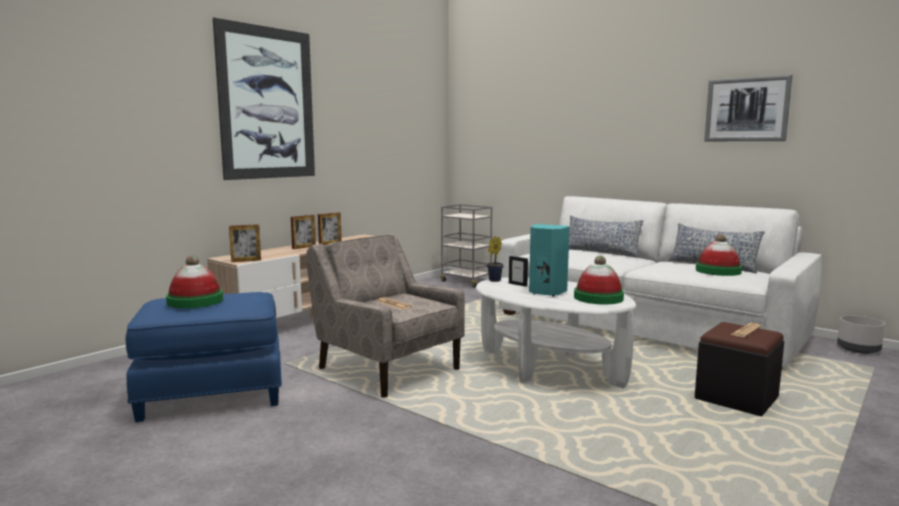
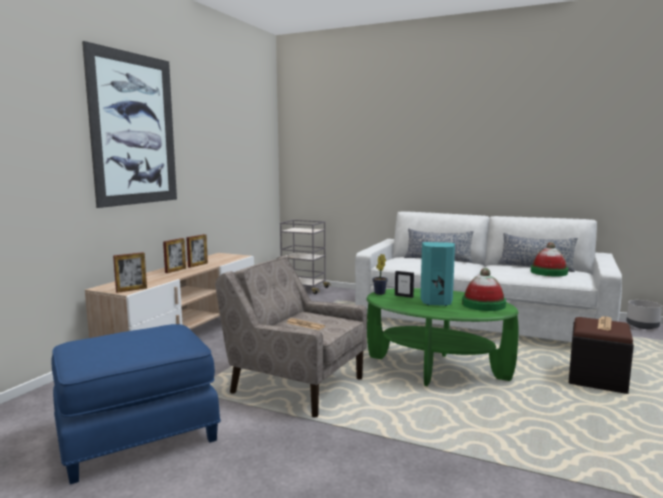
camera: 15 degrees left, 0 degrees up
(195, 301) = (119, 343): hat -> none
(549, 368) = (436, 368): white coffee table -> green coffee table
(746, 109) = (549, 139): picture -> none

